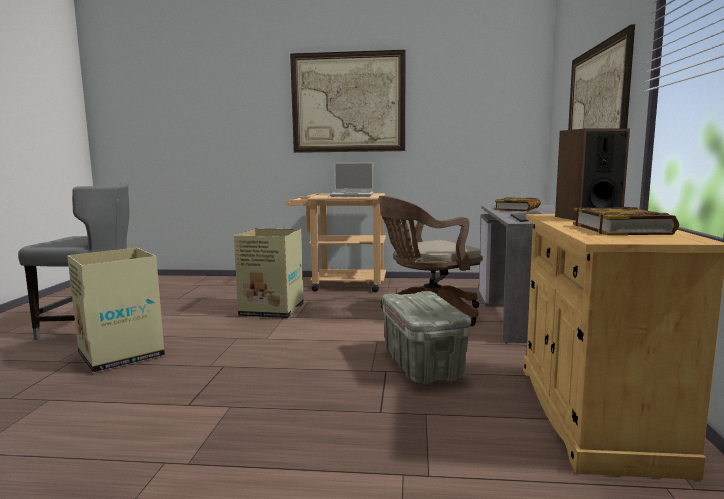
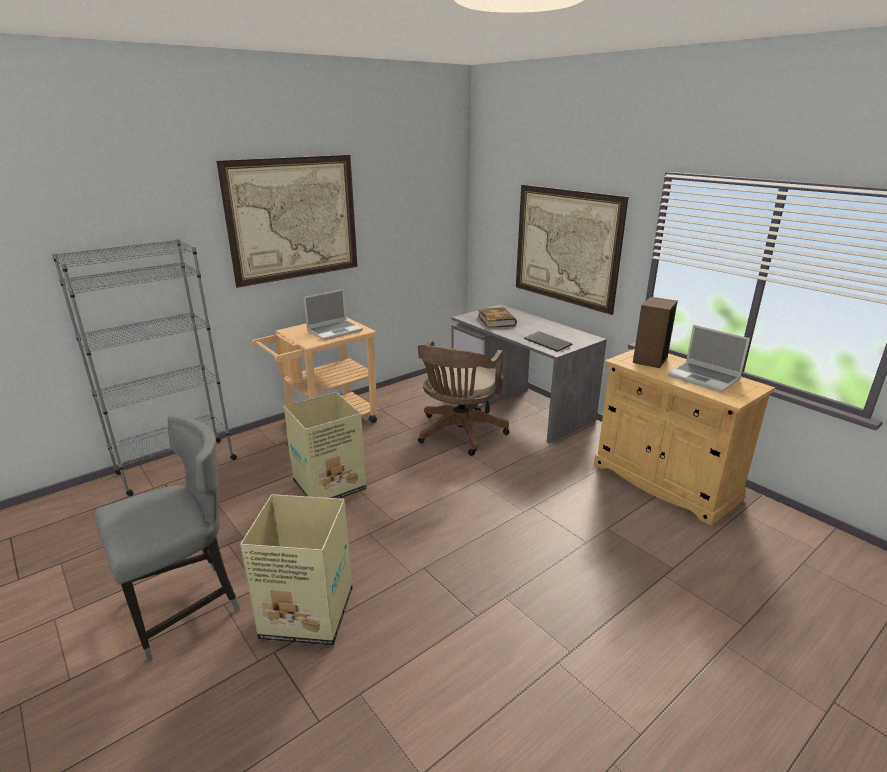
camera: 45 degrees left, 15 degrees up
(221, 280) = (176, 466): none -> grey bookcase
(423, 365) = (541, 488): grey storage box -> none
(621, 229) = (704, 378): book -> laptop

